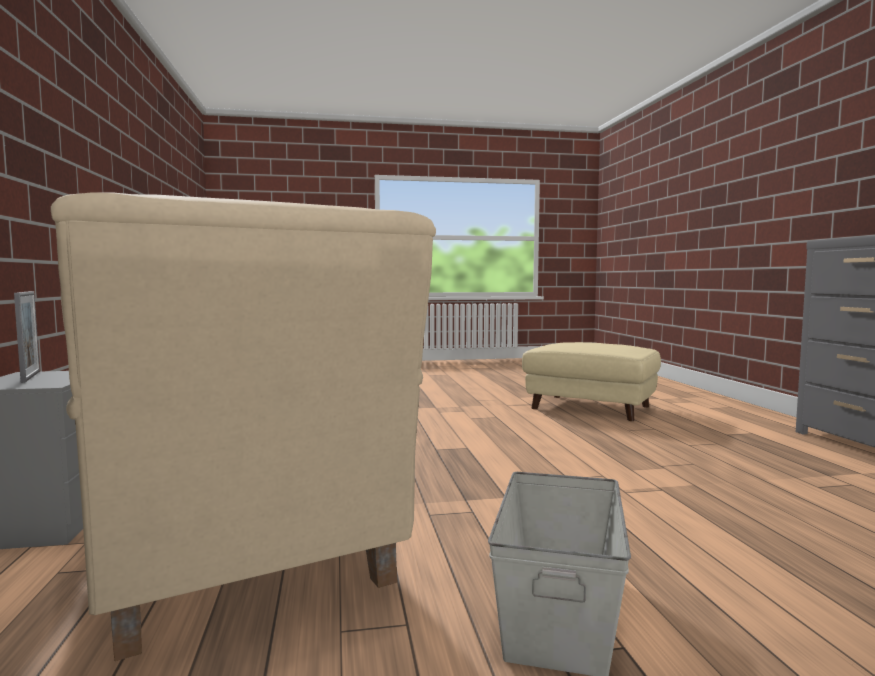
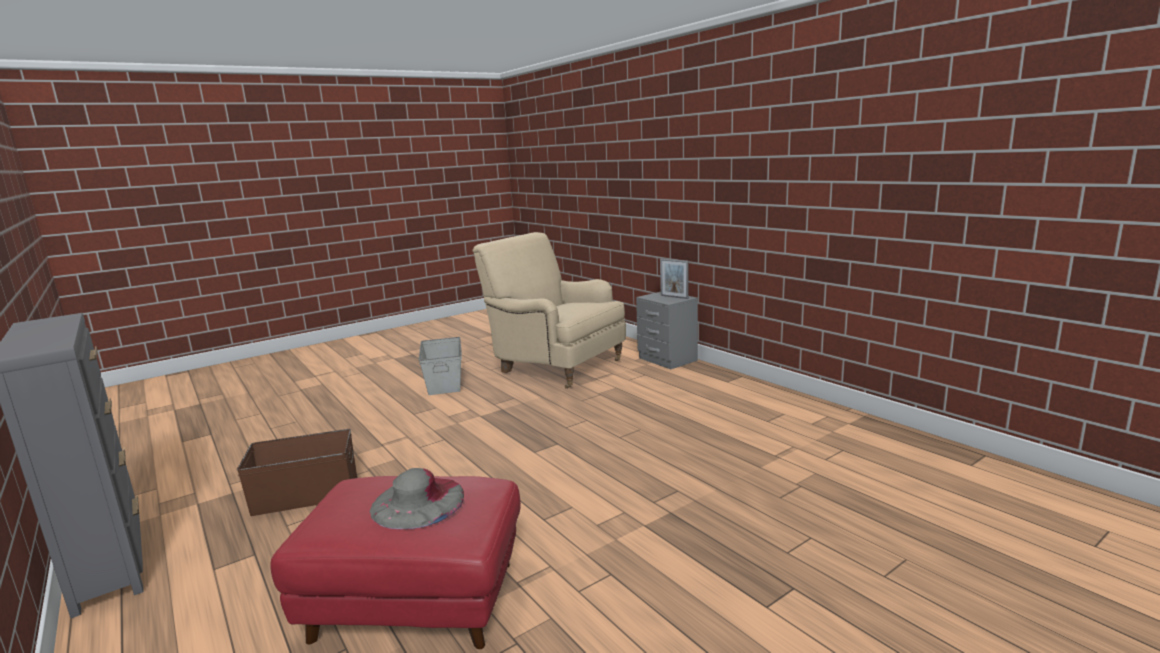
camera: 155 degrees right, 10 degrees up
(582, 344) = (418, 502): none -> grey hat
(591, 407) = (414, 601): beige ottoman -> red ottoman
(722, 458) = (305, 495): none -> brown storage box

